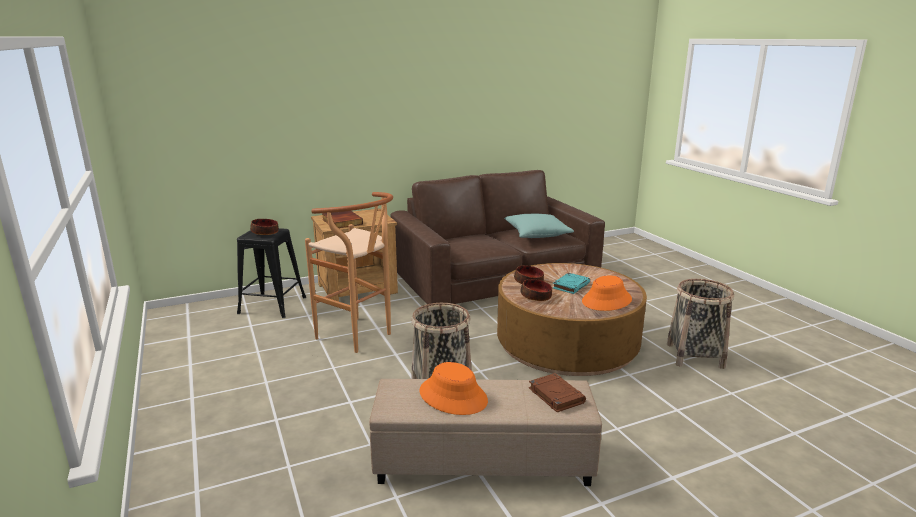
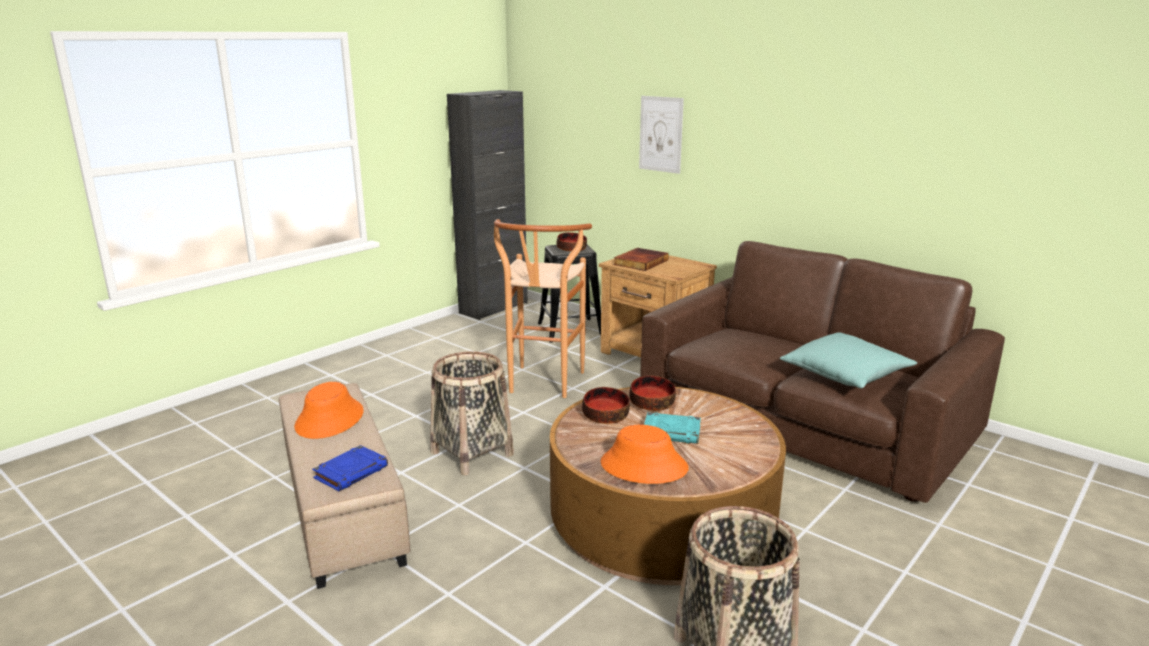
camera: 65 degrees right, 0 degrees up
(166, 324) = (493, 308): none -> black cabinet
(312, 119) = (661, 134): none -> picture
(555, 395) = (351, 472): brown book -> blue book

